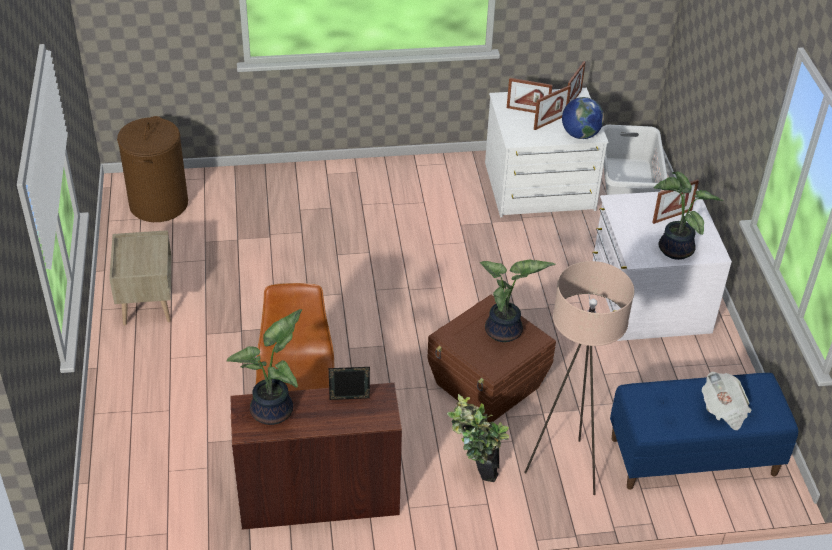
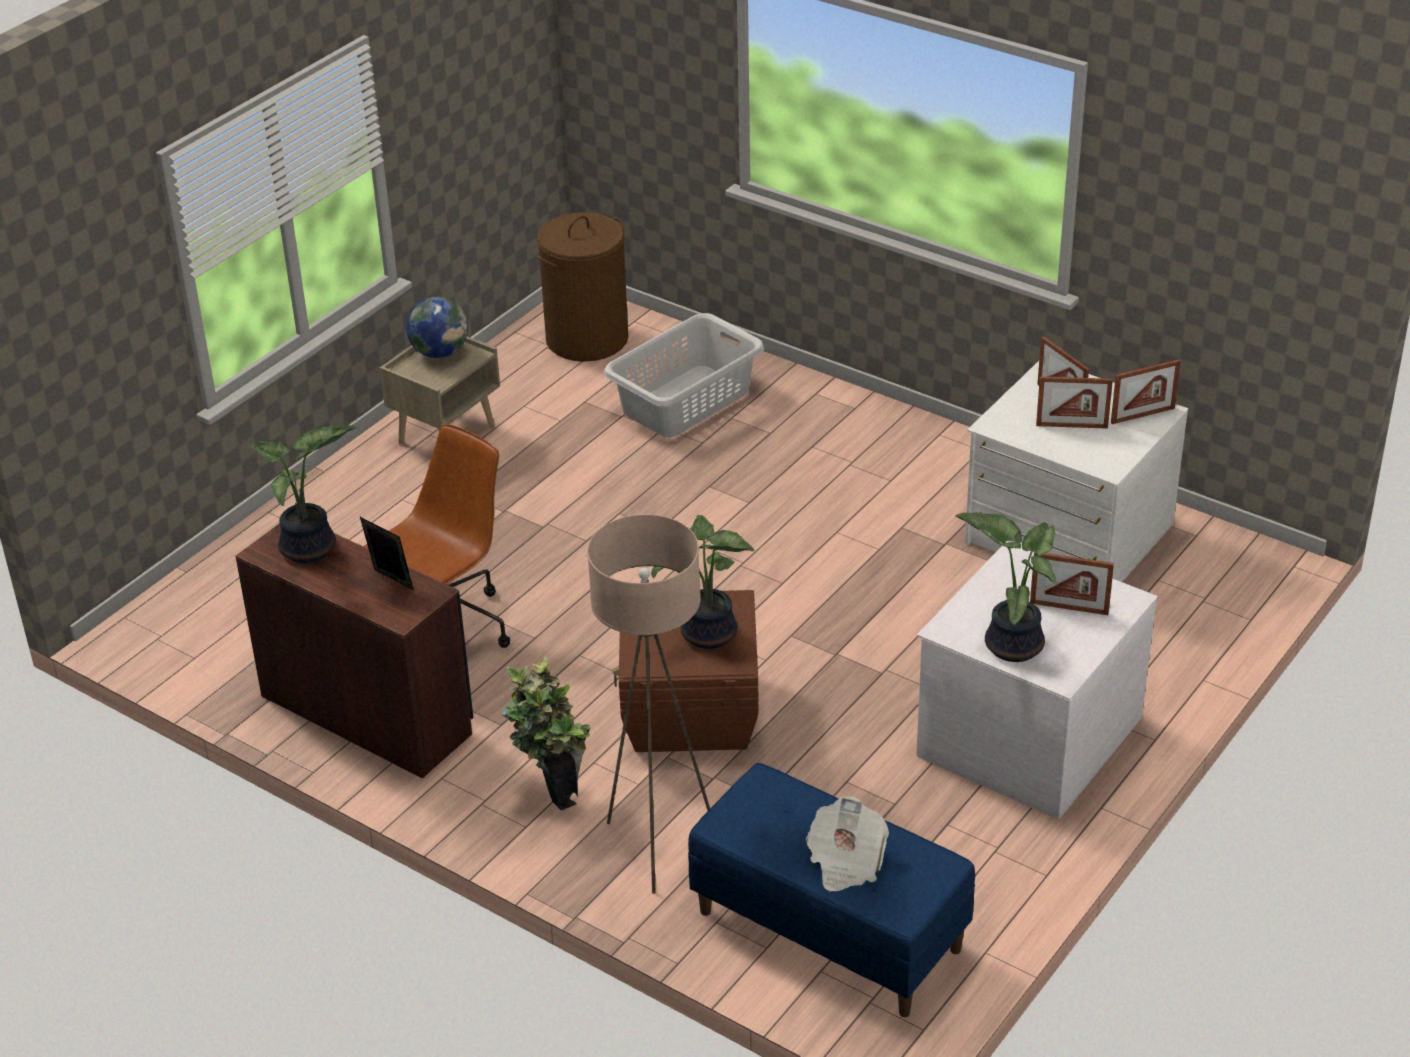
camera: 45 degrees right, 5 degrees down
(580, 134) = (1090, 458): globe -> globe (439, 352)
(629, 182) = (1206, 589): grey laundry basket -> grey laundry basket (687, 401)

